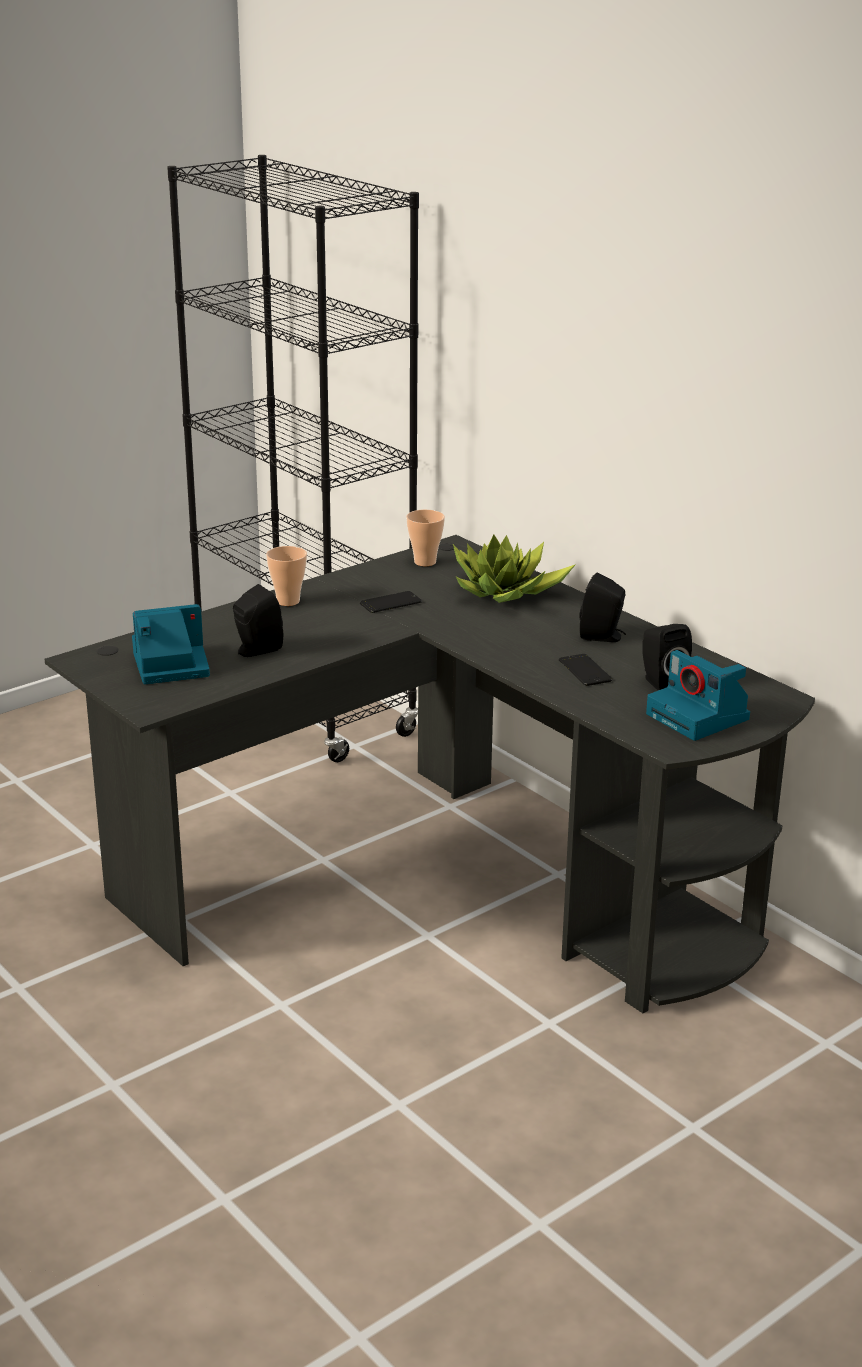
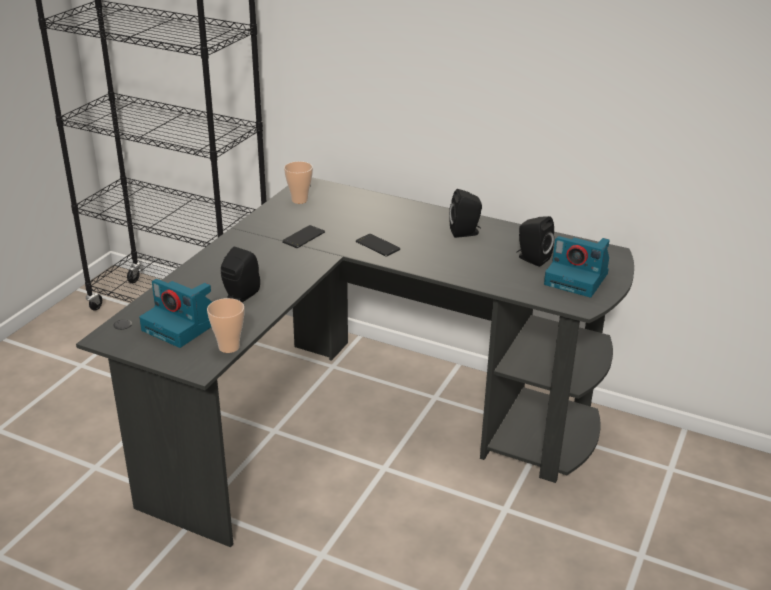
camera: 25 degrees left, 5 degrees up
(169, 665) = (183, 326): camera -> camera turned 105 degrees counterclockwise
(288, 601) = (228, 251): cup -> cup (229, 347)
(505, 593) = (374, 213): potted plant -> none
(585, 671) = (477, 261): phone -> phone (377, 246)

